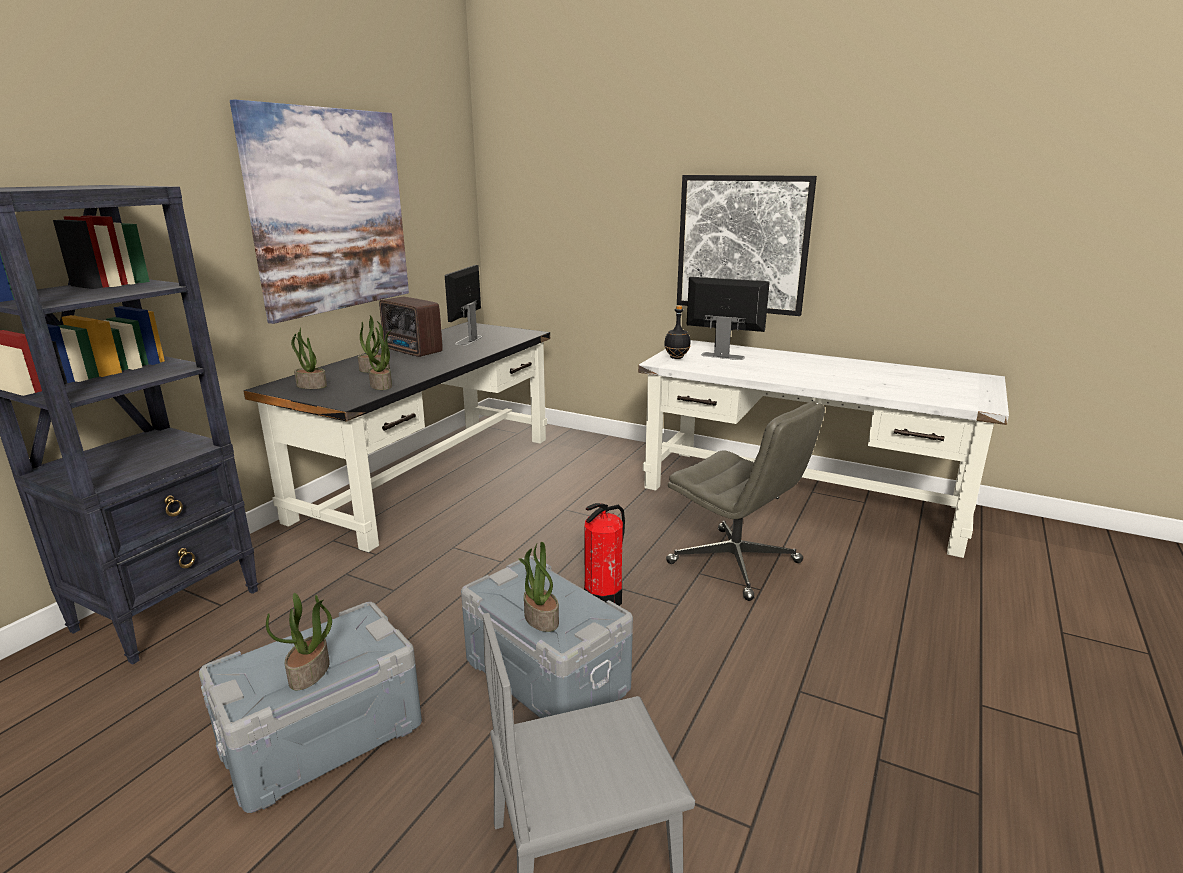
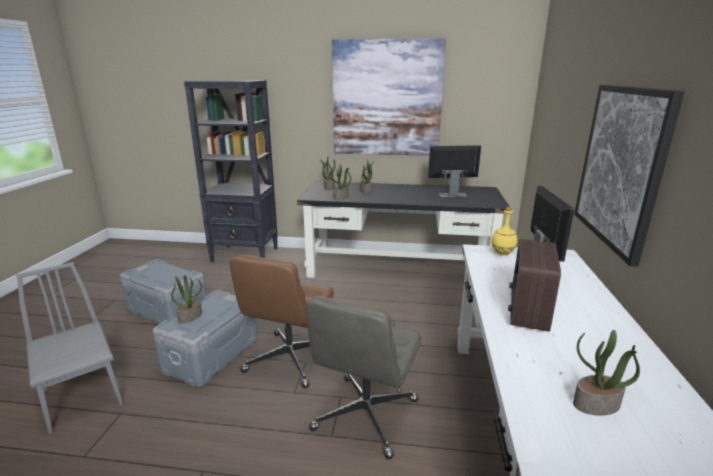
camera: 70 degrees right, 0 degrees up
(310, 673) = (152, 277): potted plant -> potted plant (596, 405)
(413, 351) = (409, 190): radio -> radio (527, 312)
(603, 599) = (289, 359): fire extinguisher -> brown office chair
(676, 358) = (502, 254): black bottle -> yellow bottle

